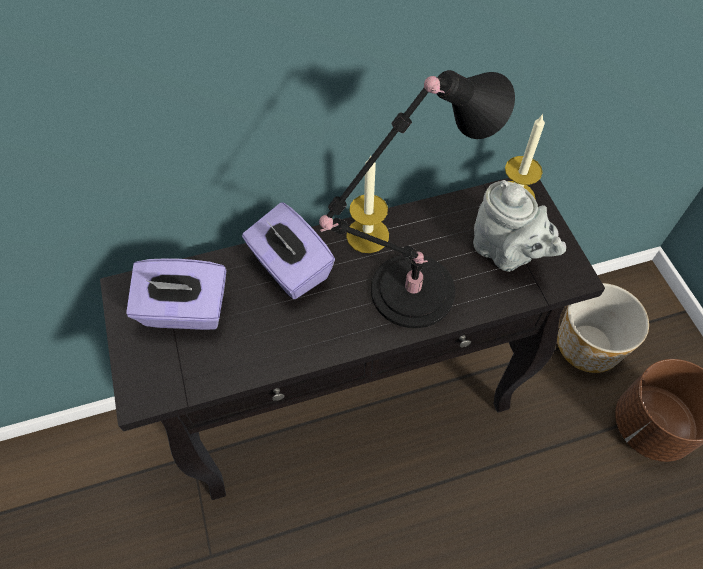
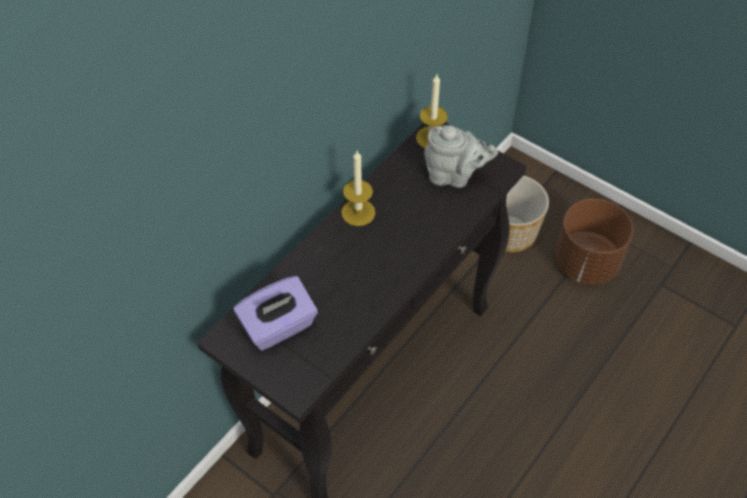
camera: 35 degrees left, 5 degrees down
(290, 268) = (325, 261): purple tissue box -> none
(405, 293) = (412, 235): black table lamp -> none

